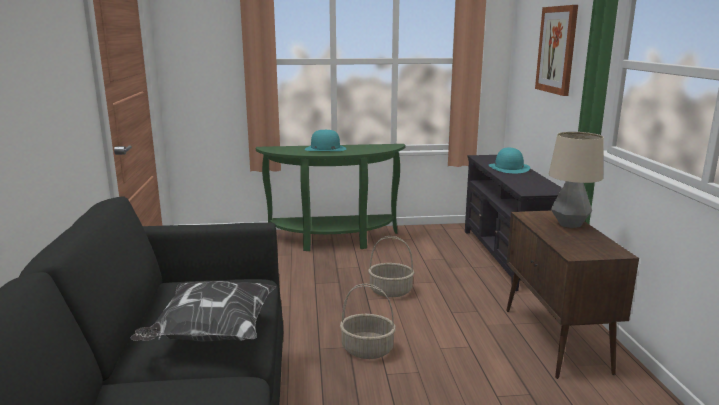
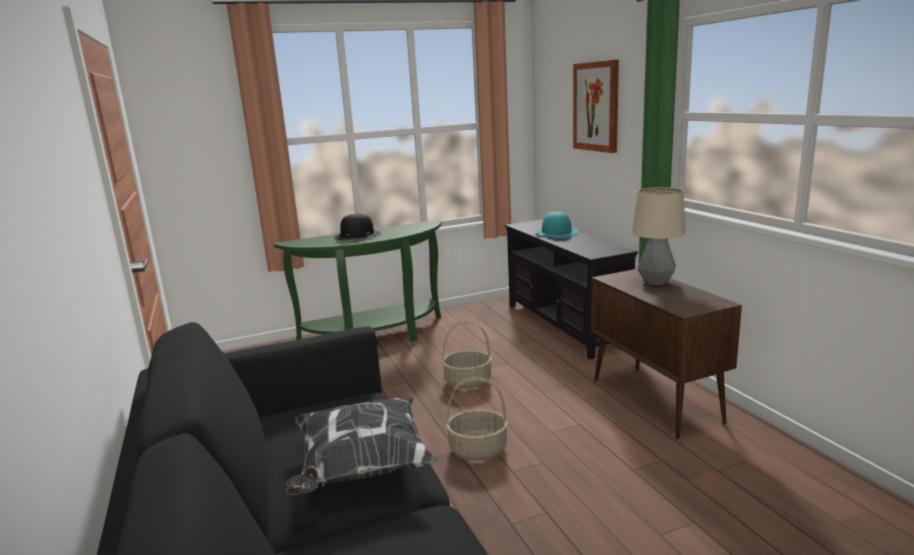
camera: 15 degrees left, 0 degrees up
(325, 149) = (357, 235): turquoise hat -> black hat

